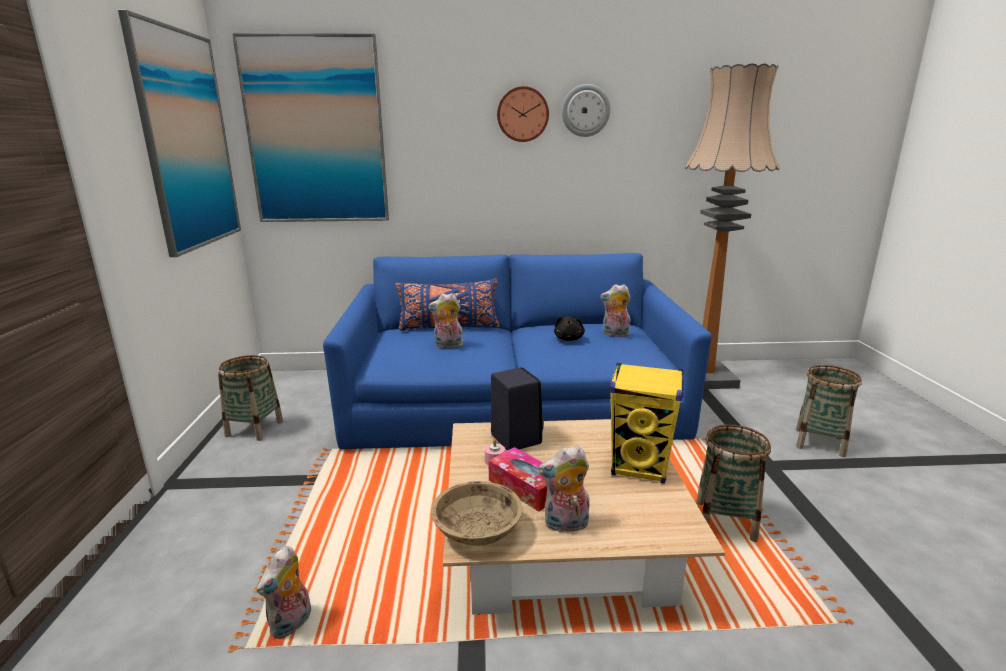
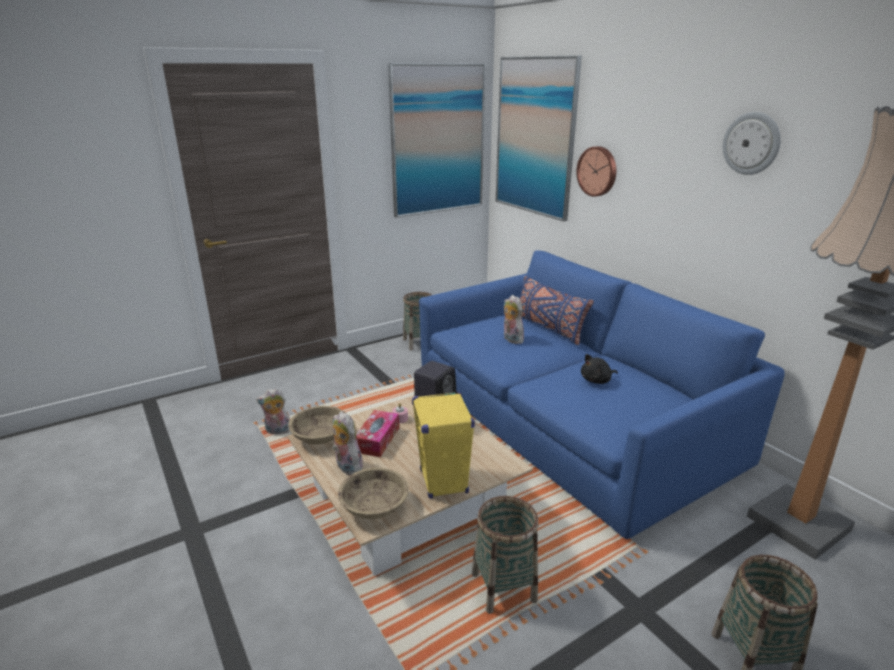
camera: 60 degrees right, 5 degrees up
(522, 114) = (685, 140): wall clock -> wall clock (598, 171)
(615, 335) = (643, 400): plush toy -> none
(661, 524) = (374, 507): none -> beige bowl

